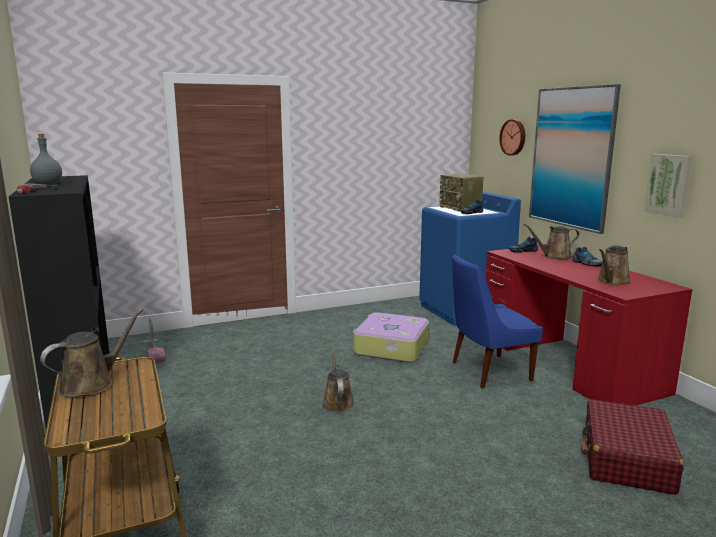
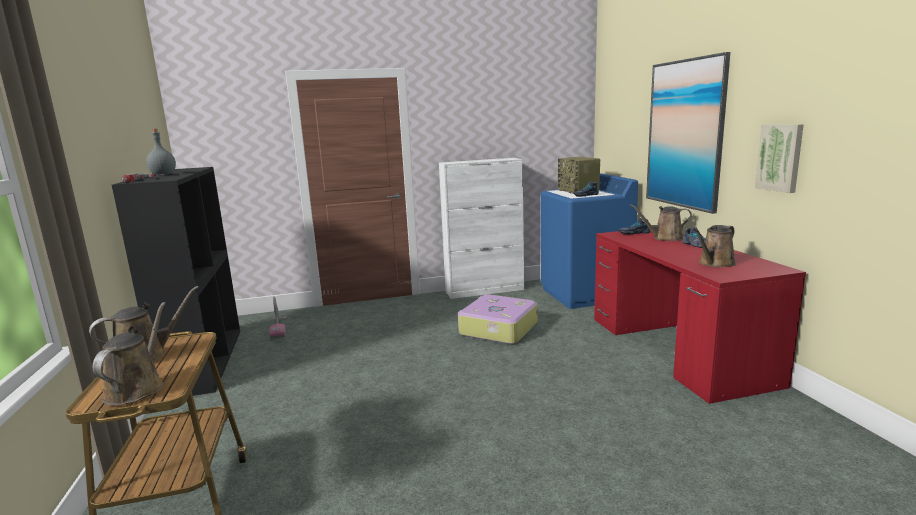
camera: 10 degrees right, 0 degrees up
(337, 402) = (425, 381): brown watering can -> brown watering can (137, 388)
(363, 308) = (485, 290): none -> white cabinet
(487, 372) = (587, 356): blue chair -> none
(513, 137) = (632, 117): wall clock -> none
(626, 459) = (710, 456): red suitcase -> none

